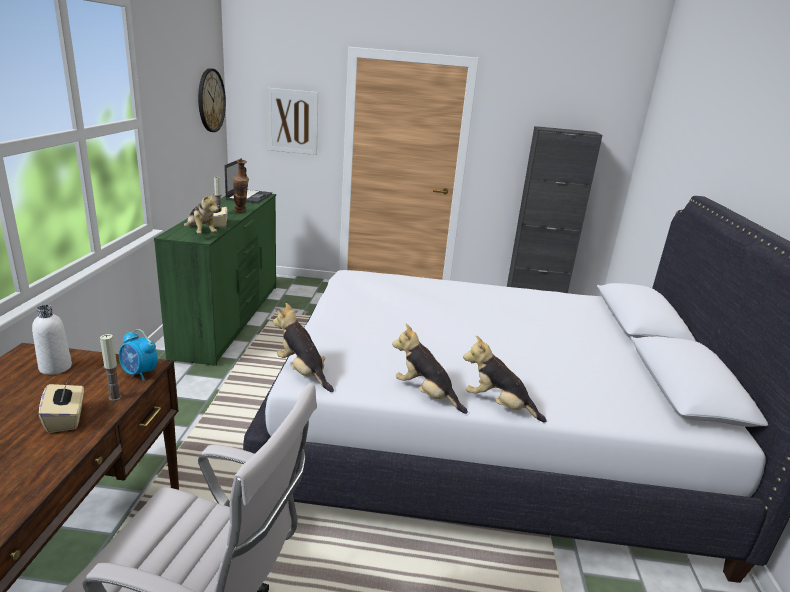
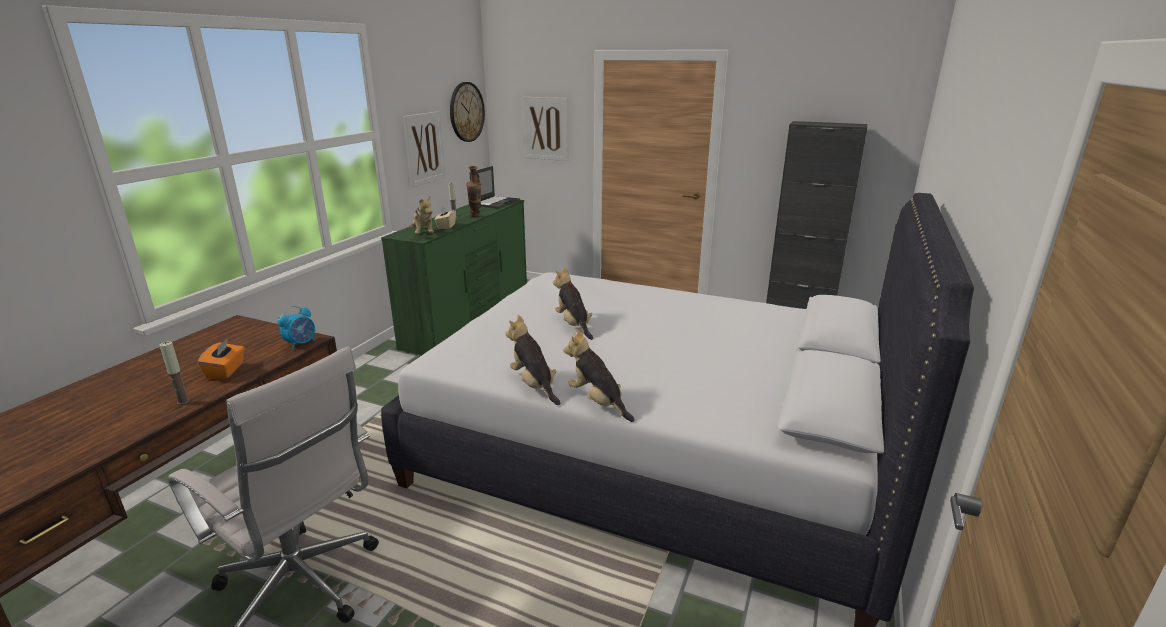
camera: 20 degrees right, 0 degrees up
(55, 367) = (246, 334): white bottle -> none
(66, 419) = (226, 371): beige tissue box -> orange tissue box
(115, 397) = (270, 359): candle -> candle (183, 402)
(139, 373) = (301, 344): alarm clock -> alarm clock turned 105 degrees counterclockwise
(178, 138) = (424, 148): none -> picture
(303, 372) = (437, 356): plush toy -> plush toy (573, 325)

